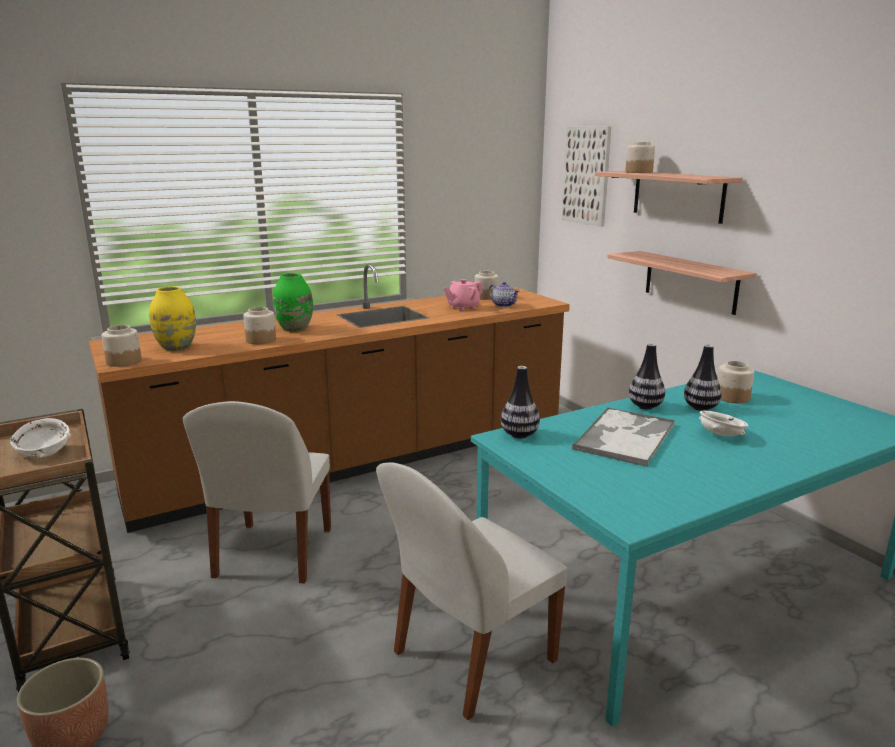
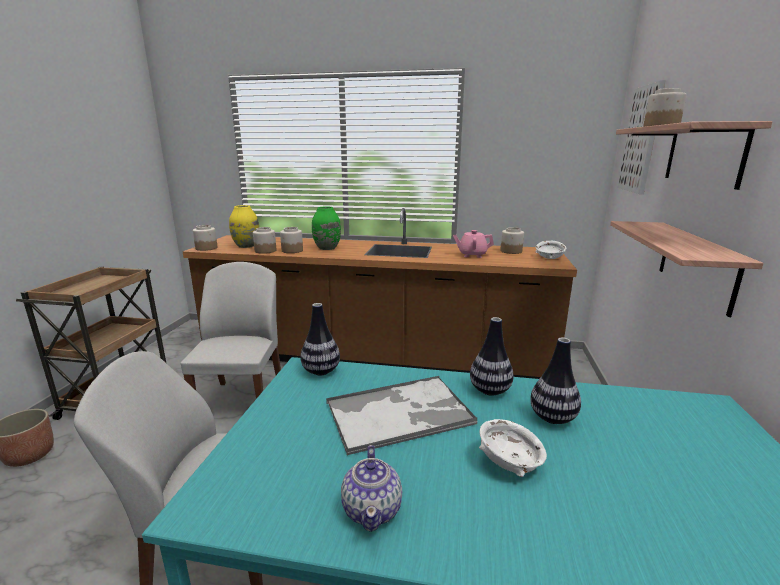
camera: 40 degrees right, 0 degrees up
(44, 452) = (96, 287): white bowl -> white bowl (549, 257)
(272, 555) = (242, 400): white chair -> white chair turned 135 degrees clockwise
(503, 305) = (510, 259): teapot -> teapot (372, 509)
(732, 397) = (624, 422): jar -> jar (265, 251)

